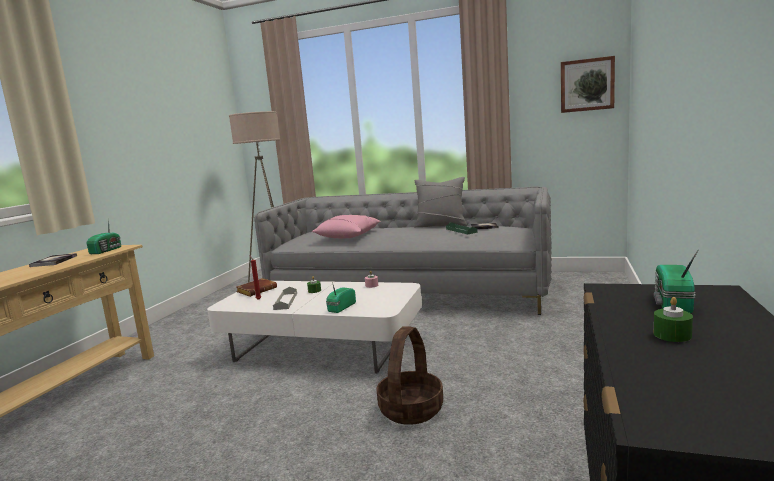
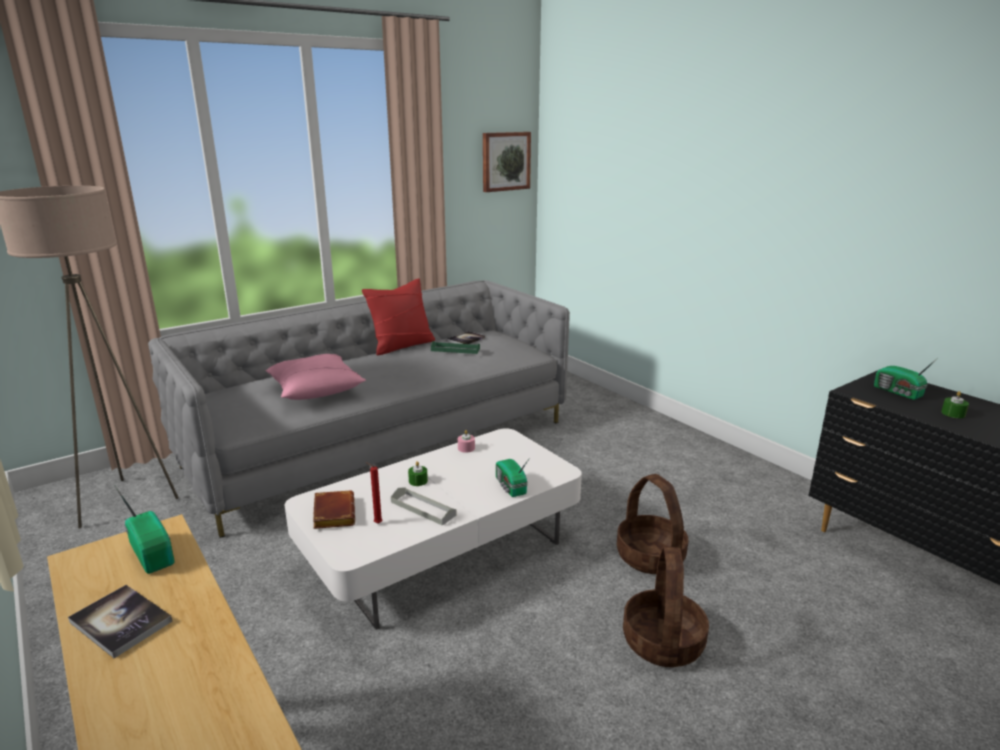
camera: 55 degrees left, 10 degrees up
(306, 450) = (663, 642): none -> basket
(441, 225) = (402, 346): grey pillow -> red pillow

